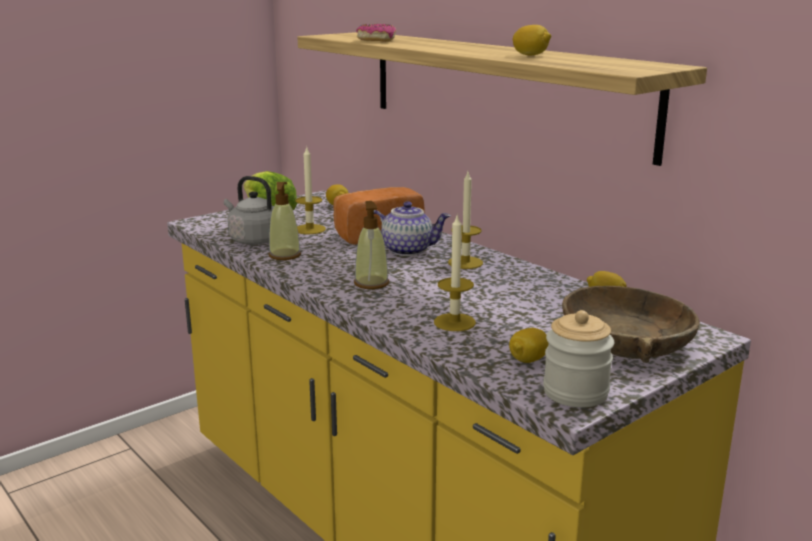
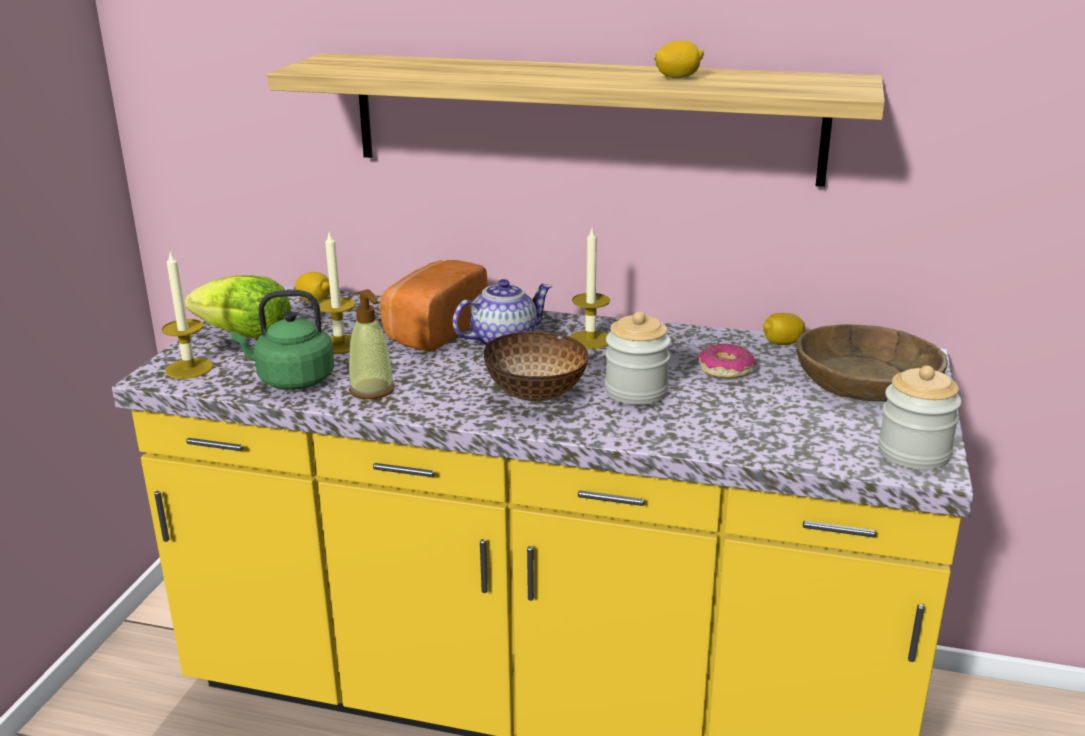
camera: 35 degrees left, 5 degrees up
(253, 240) = (291, 380): grey kettle -> green kettle
(371, 283) = (536, 396): soap dispenser -> bowl
(376, 40) = (412, 71): donut -> donut (725, 370)
(439, 298) = (636, 391): none -> jar
(454, 322) = (697, 415): candle -> candle (189, 368)
(528, 360) = (826, 434): lemon -> none

